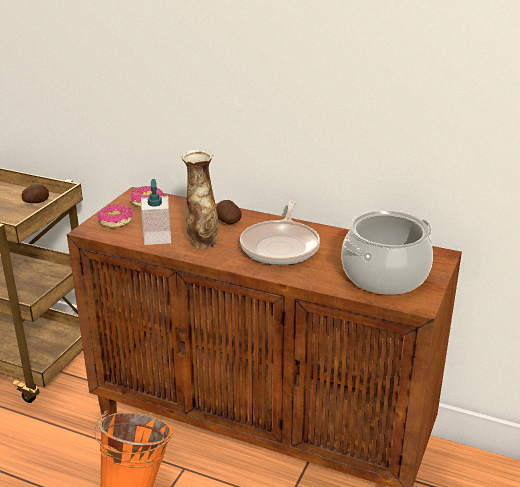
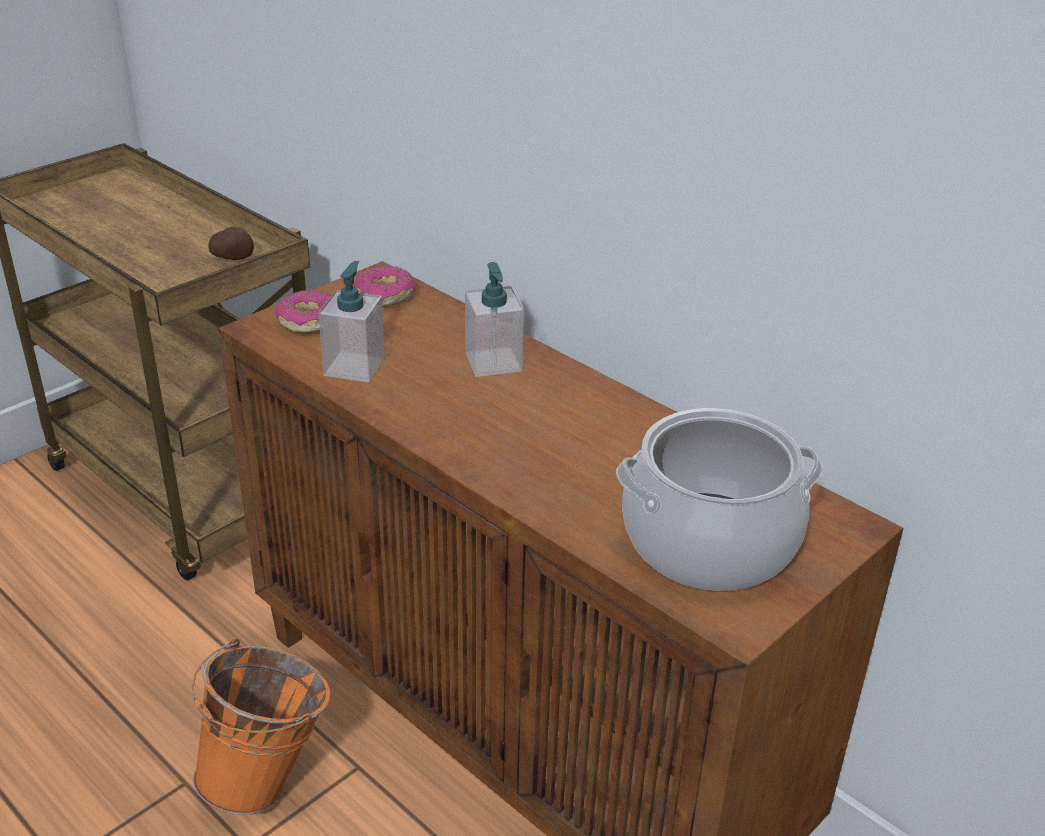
camera: 20 degrees right, 5 degrees up
(202, 242) = (423, 392): vase -> none
(227, 222) = (493, 362): potato -> soap dispenser
(281, 246) = (554, 433): frying pan -> none

